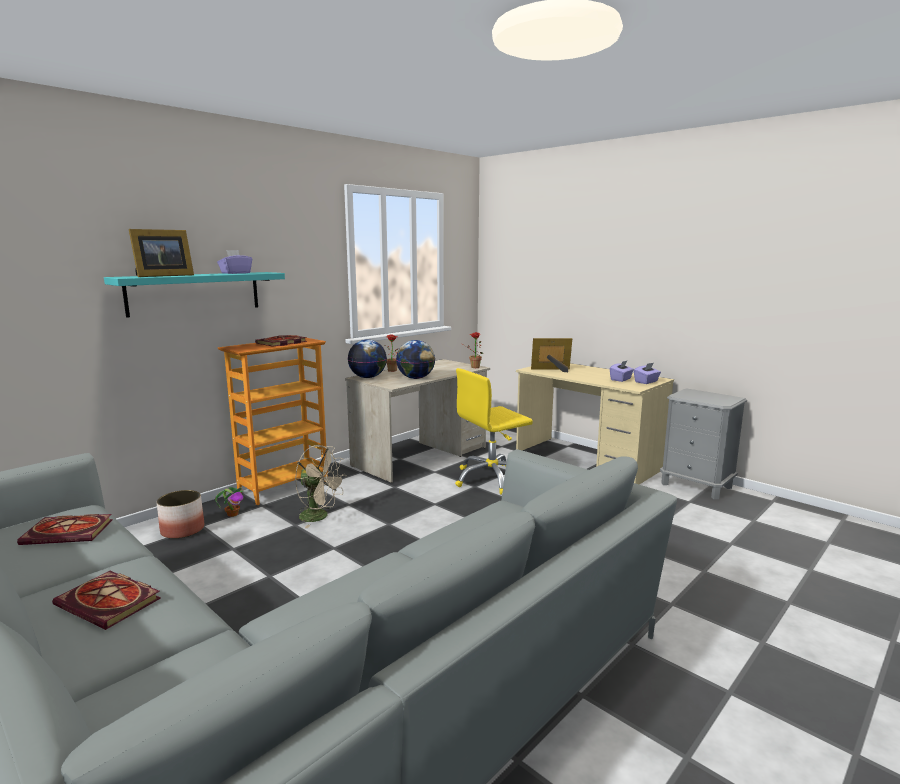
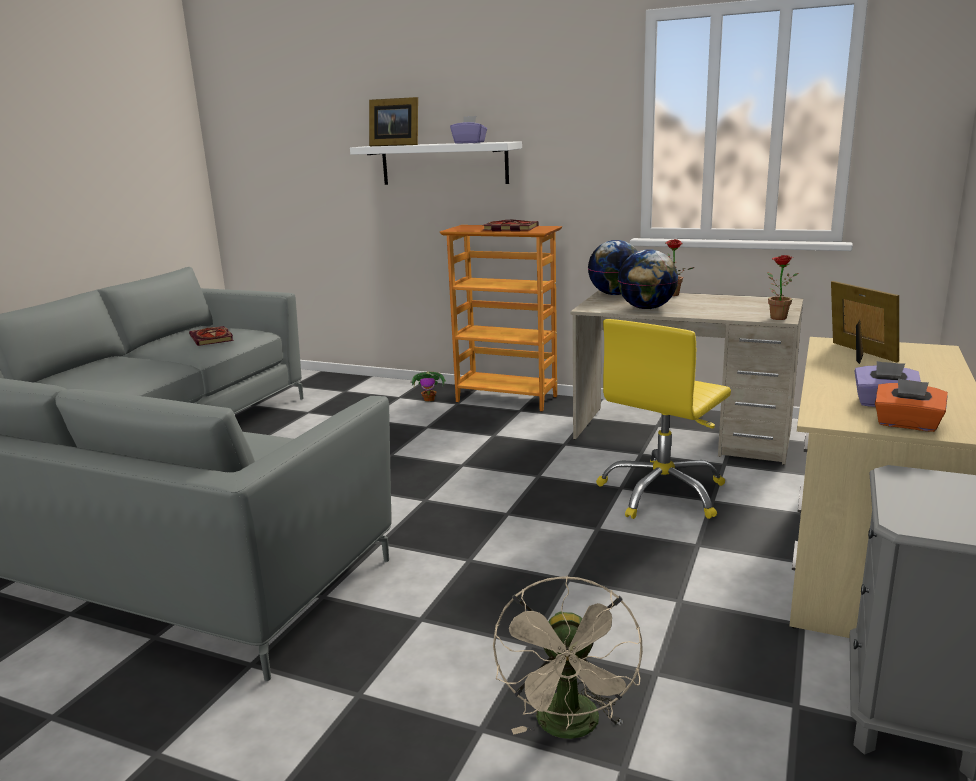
camera: 70 degrees right, 5 degrees up
(111, 602) = (112, 372): book -> none
(183, 530) = (386, 394): planter -> none
(195, 293) = (444, 164): turquoise shelf -> white shelf
(320, 517) = (452, 431): beige fan -> beige fan (571, 728)
(491, 479) = (663, 493): yellow office chair -> yellow office chair turned 90 degrees counterclockwise
(646, 382) = (907, 424): purple tissue box -> orange tissue box

